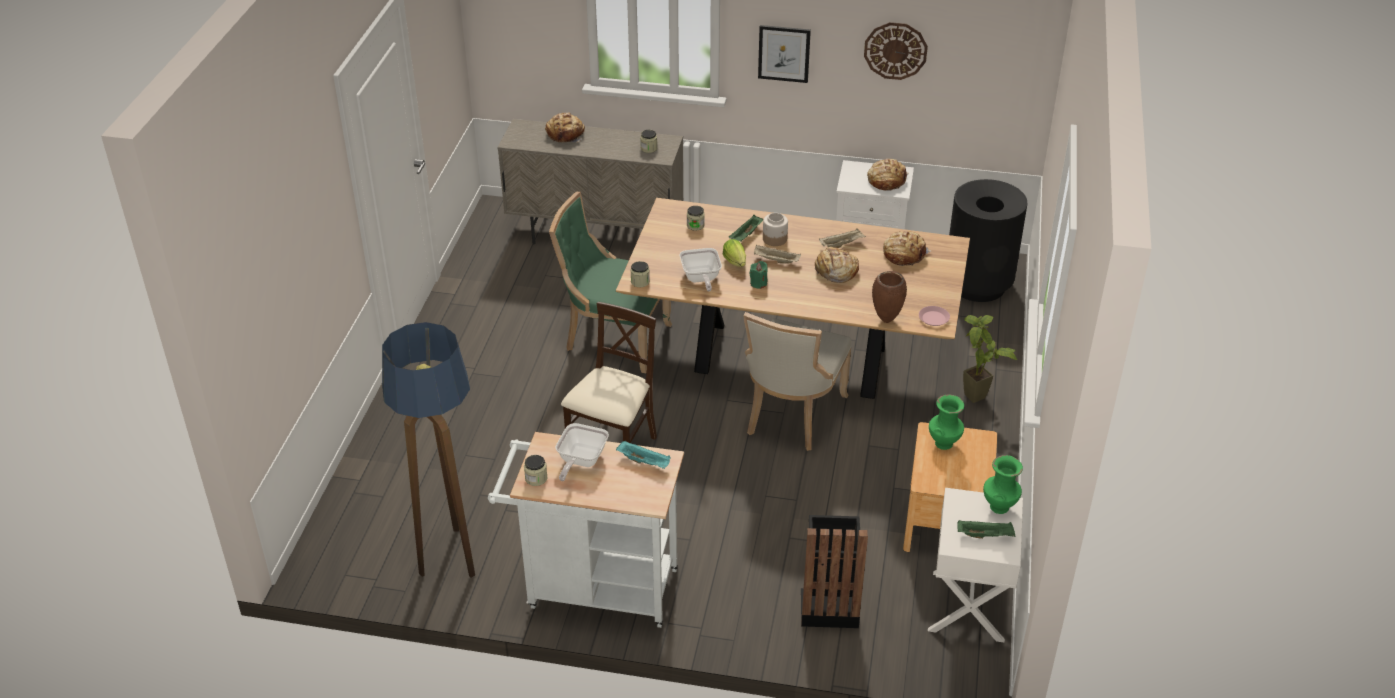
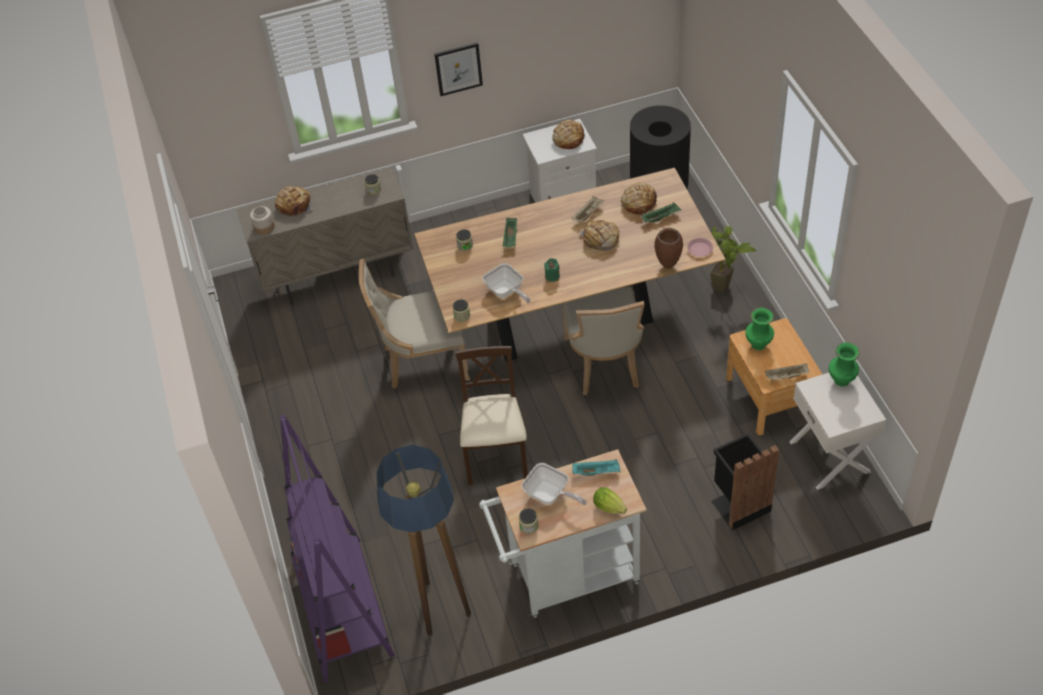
camera: 25 degrees left, 10 degrees up
(362, 514) = (342, 608): none -> purple bookcase
(580, 461) = (550, 495): frying pan -> frying pan turned 45 degrees counterclockwise
(613, 339) = (422, 361): green chair -> beige chair
(736, 263) = (522, 266): lettuce -> lettuce (611, 508)
(775, 239) = (535, 231): jar -> jar (264, 227)
(775, 261) = (549, 250): beige tray -> beige tray (786, 377)
(895, 50) = (550, 34): wall clock -> none
(985, 535) = (848, 407): green tray -> green tray (661, 217)

